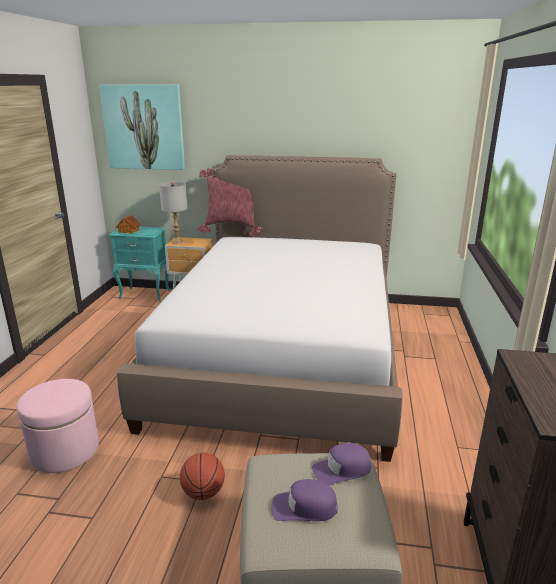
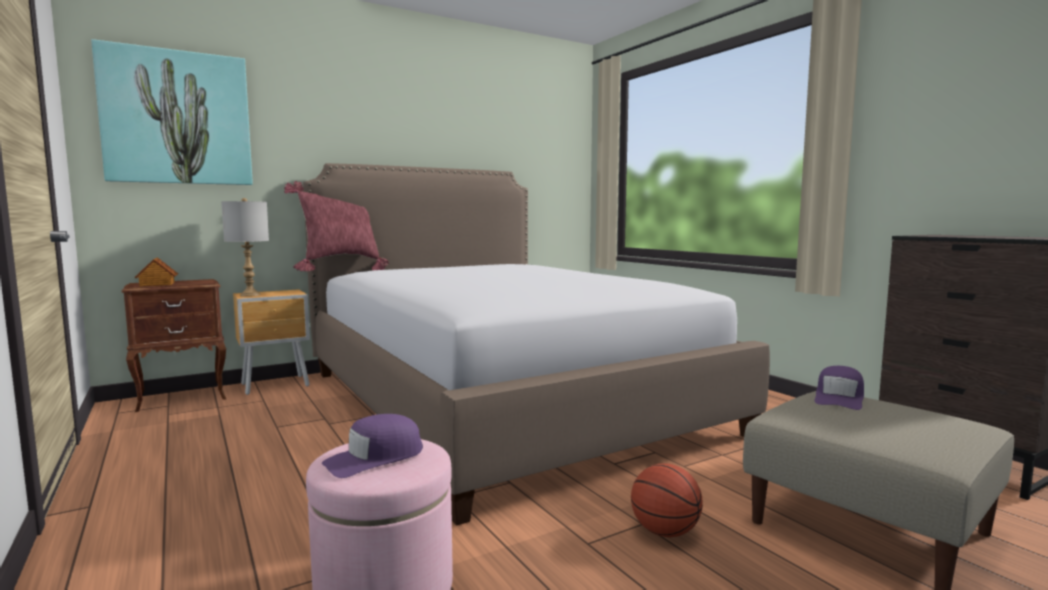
camera: 40 degrees left, 15 degrees down
(145, 294) = (182, 398): turquoise nightstand -> brown nightstand
(304, 507) = (888, 425): purple cap -> purple cap (374, 458)

